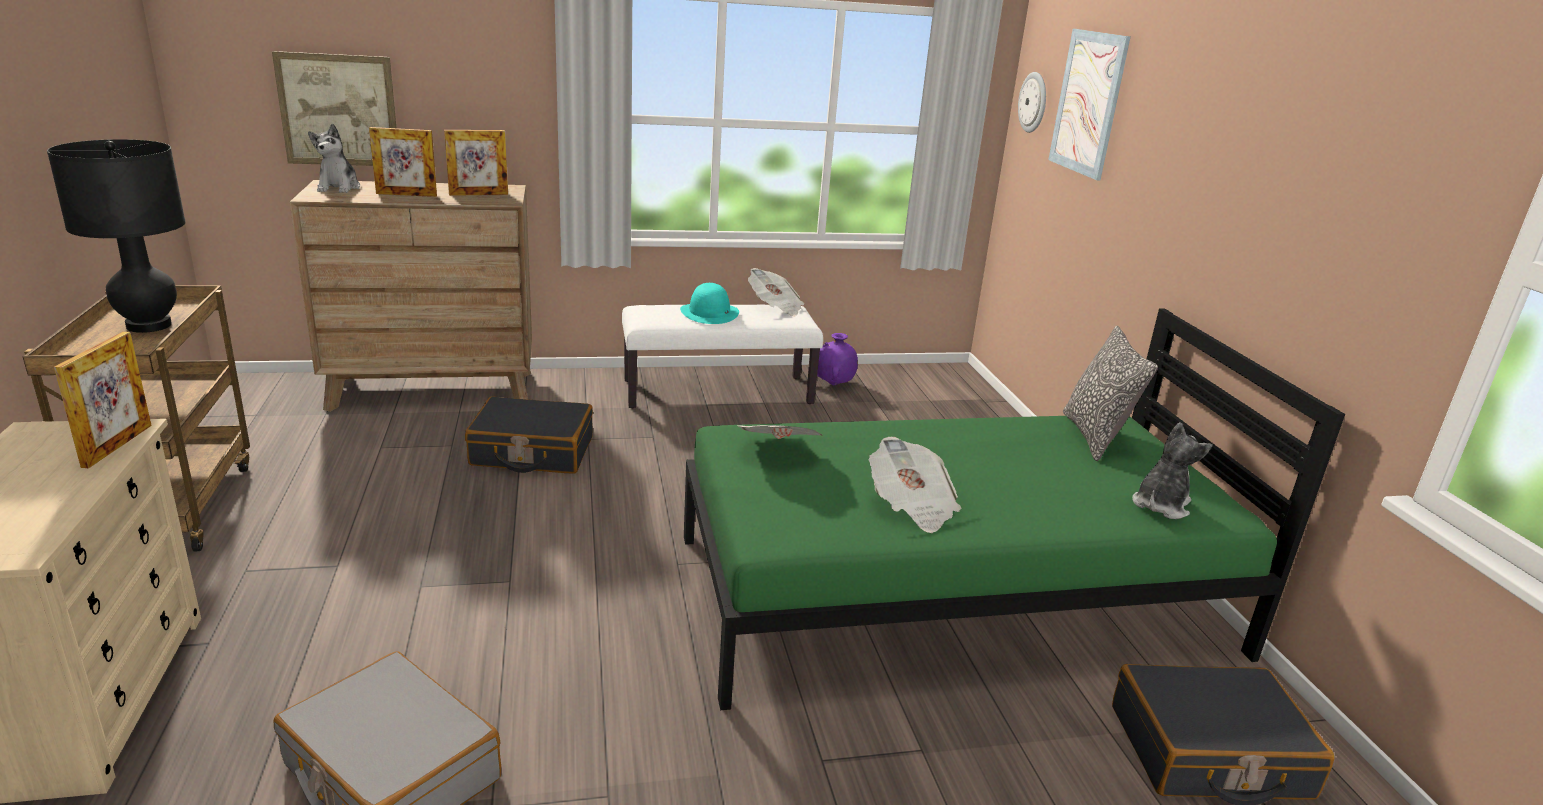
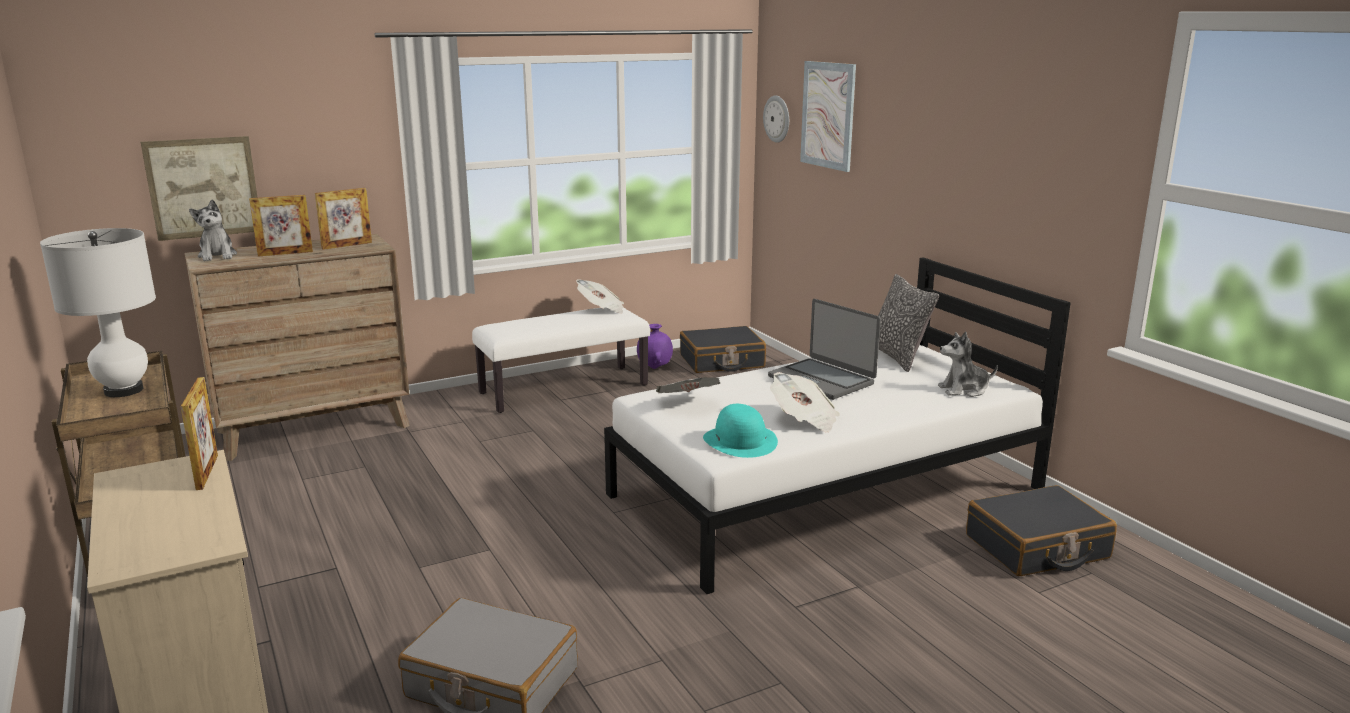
camera: 15 degrees left, 5 degrees down
(149, 325) = (124, 390): black table lamp -> white table lamp
(532, 452) = (439, 458): black suitcase -> black suitcase (722, 362)
(709, 313) = (552, 321): turquoise hat -> turquoise hat (740, 441)
(952, 595) = (826, 492): green bed -> white bed
(970, 452) = (822, 380): none -> laptop
(1160, 505) = (964, 390): plush toy -> plush toy turned 120 degrees counterclockwise

